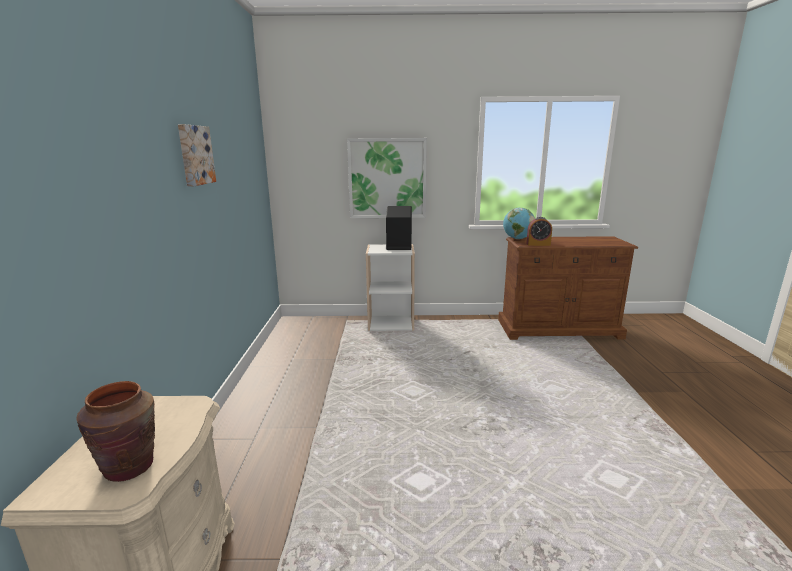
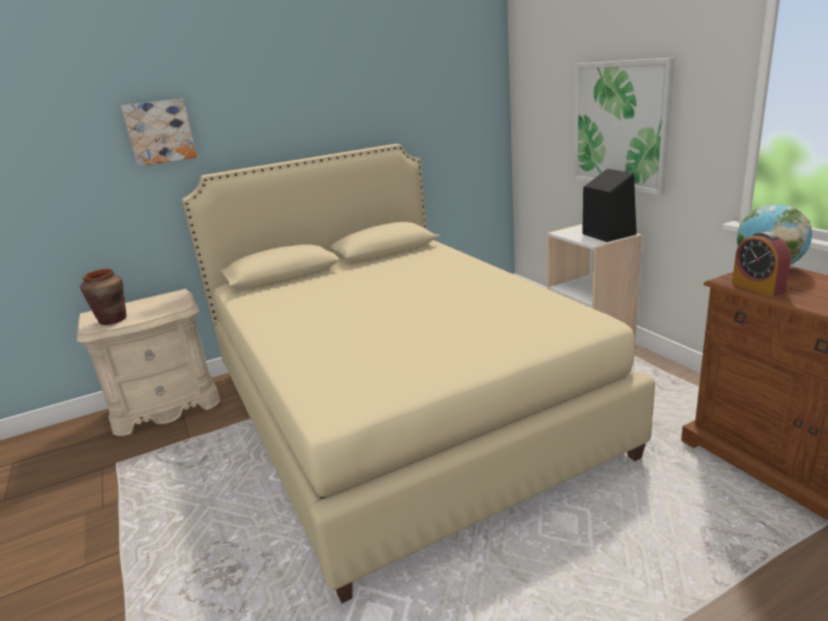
camera: 65 degrees right, 5 degrees up
(195, 155) = (318, 108): picture -> picture (159, 132)
(386, 407) = (399, 409): none -> beige bed

